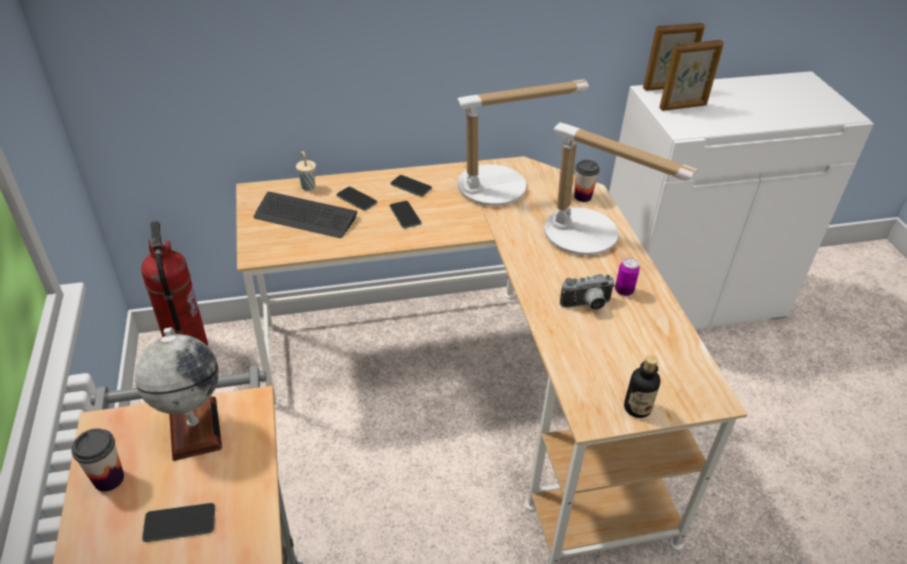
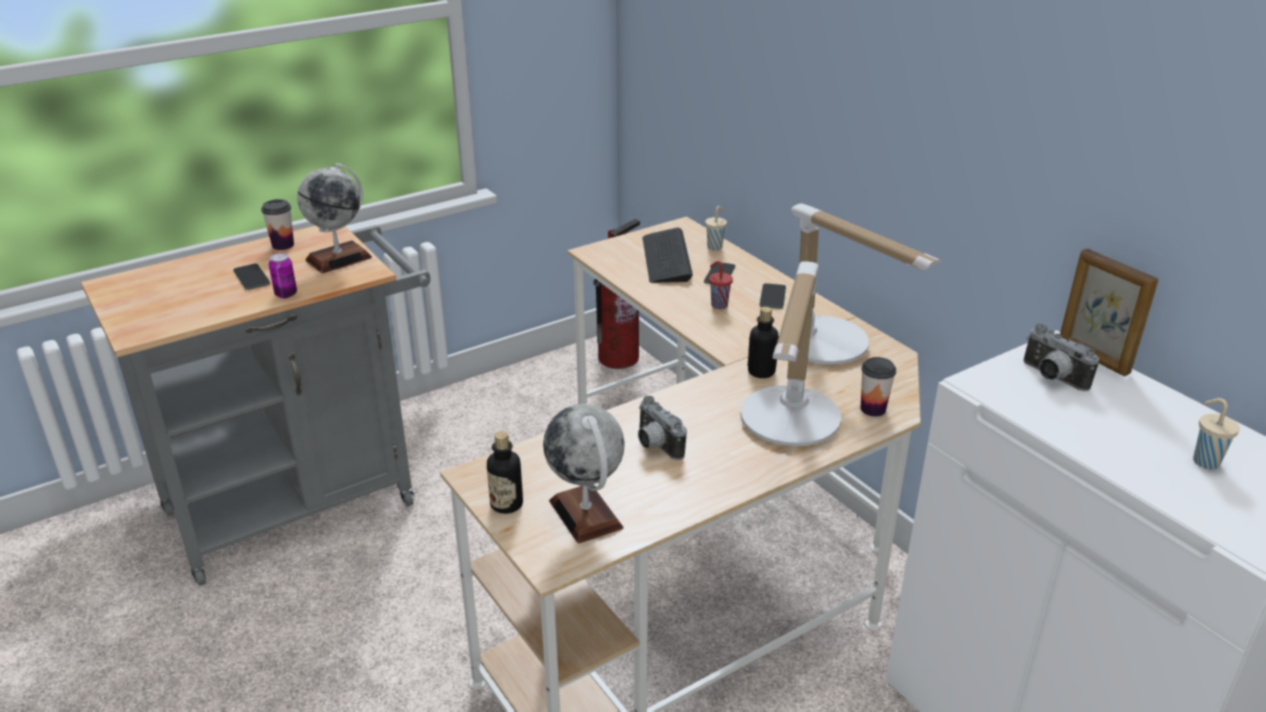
camera: 70 degrees right, 10 degrees down
(405, 215) = (718, 305): phone -> red cup
(513, 226) = (761, 372): none -> bottle
(624, 291) = (703, 468): can -> can (286, 294)
(662, 365) = (586, 514): none -> globe
(683, 107) = (1051, 378): picture frame -> camera
(775, 99) = (1204, 461): none -> beige cup

